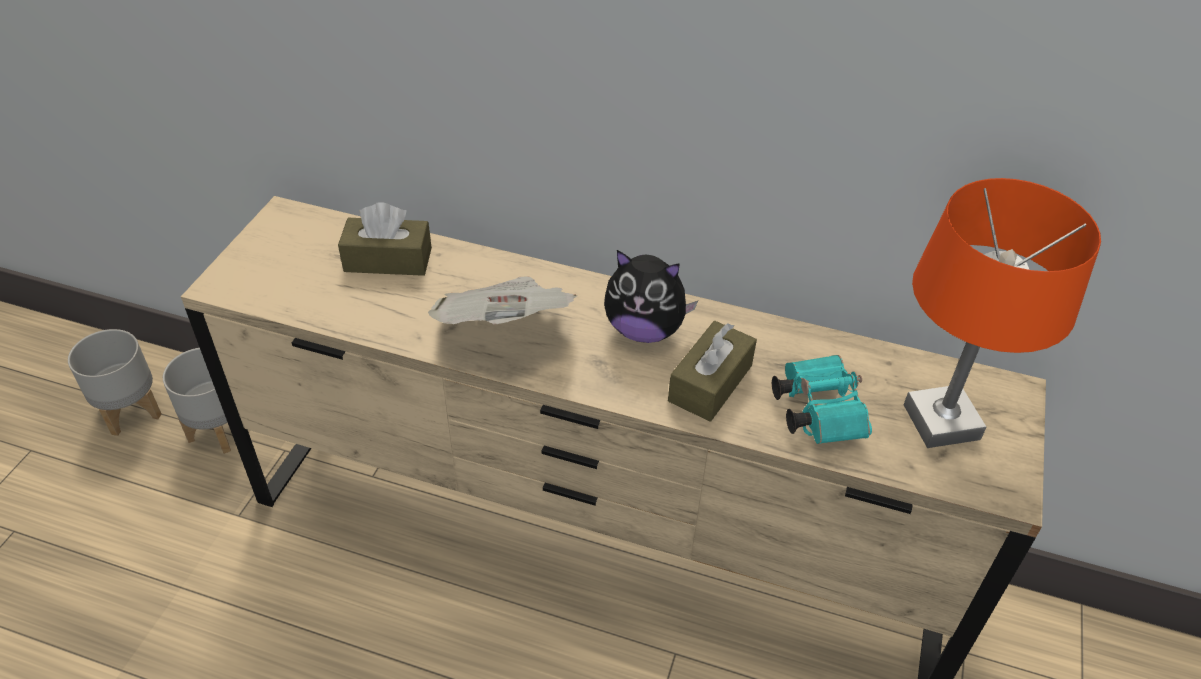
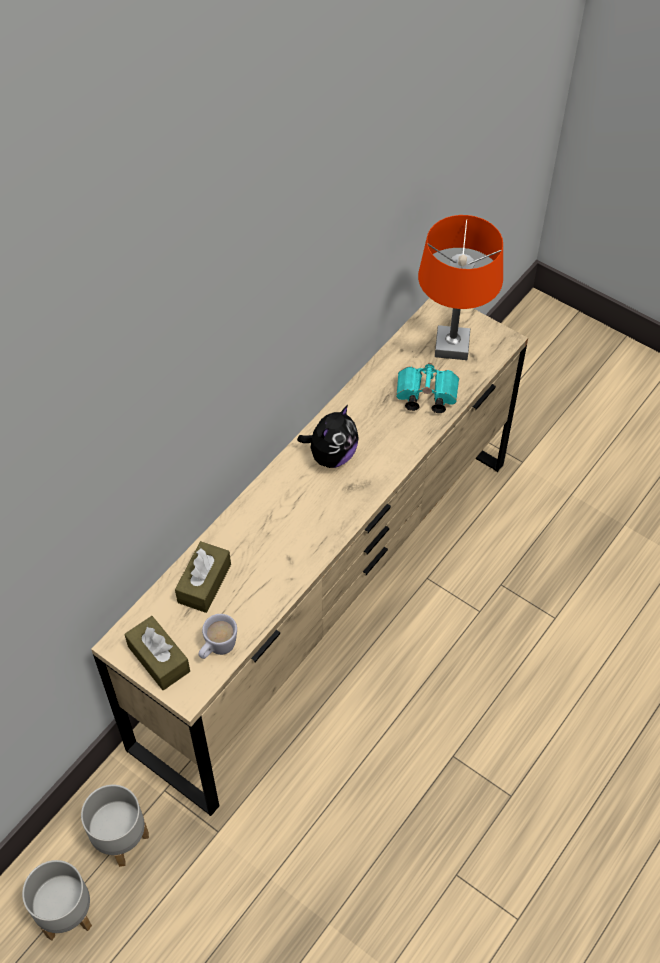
camera: 70 degrees left, 10 degrees up
(291, 294) = (217, 649): none -> white mug
(505, 328) = (302, 529): newspaper -> none
(710, 383) = (387, 437): brown tissue box -> brown tissue box (159, 659)

